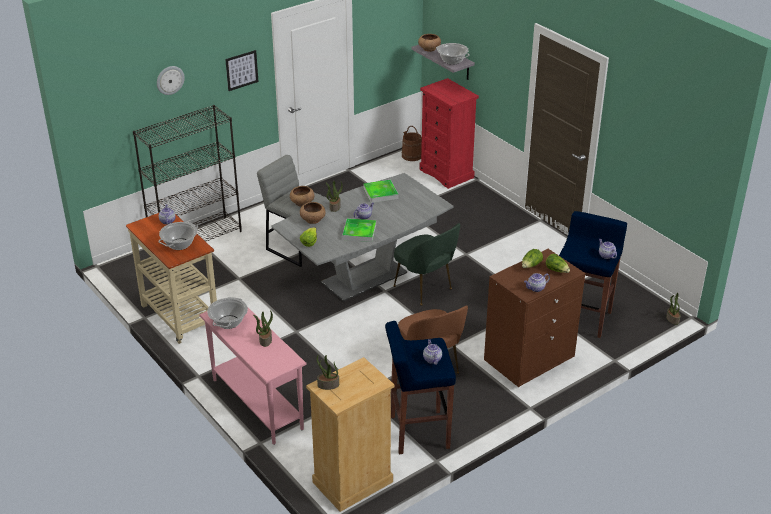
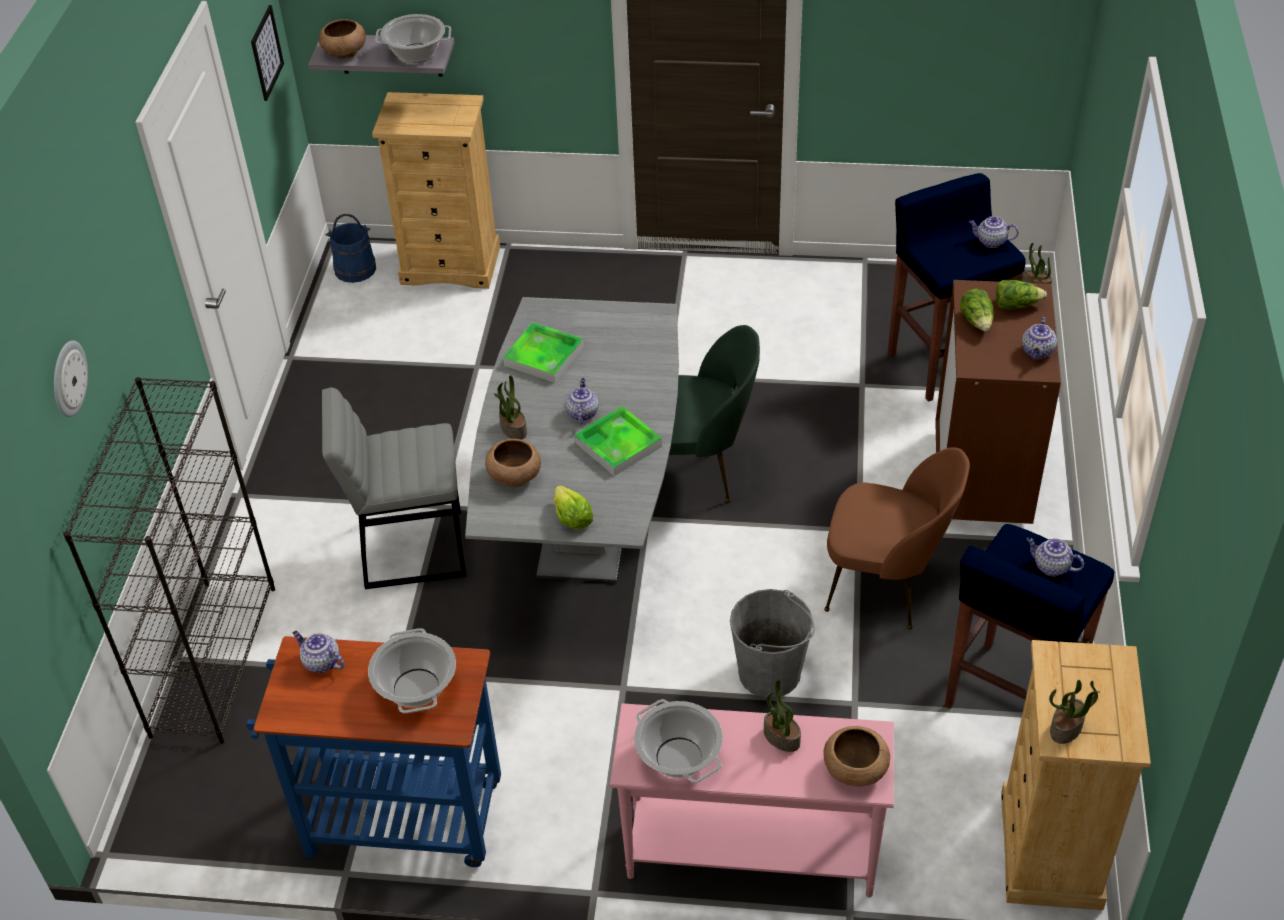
camera: 45 degrees left, 10 degrees up
(179, 316) = (400, 820): beige cart -> blue cart
(241, 70) = (140, 275): picture -> picture (266, 52)
(302, 203) = (427, 460): brown bowl -> brown bowl (855, 770)
(349, 362) = (770, 673): none -> grey bucket
(411, 156) = (355, 269): brown bucket -> blue bucket
(446, 173) = (451, 265): red dresser -> beige dresser

